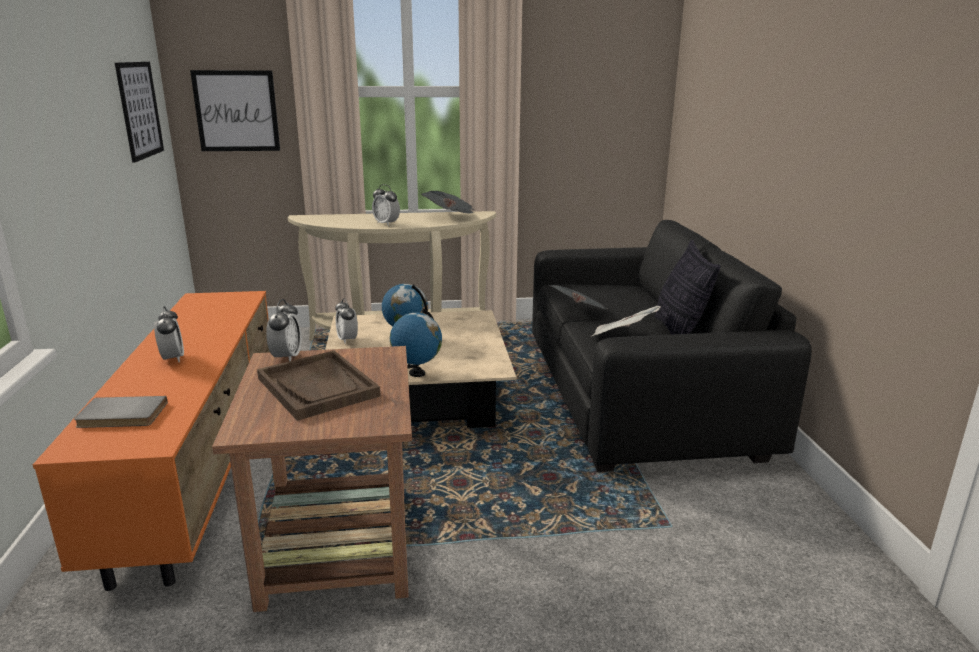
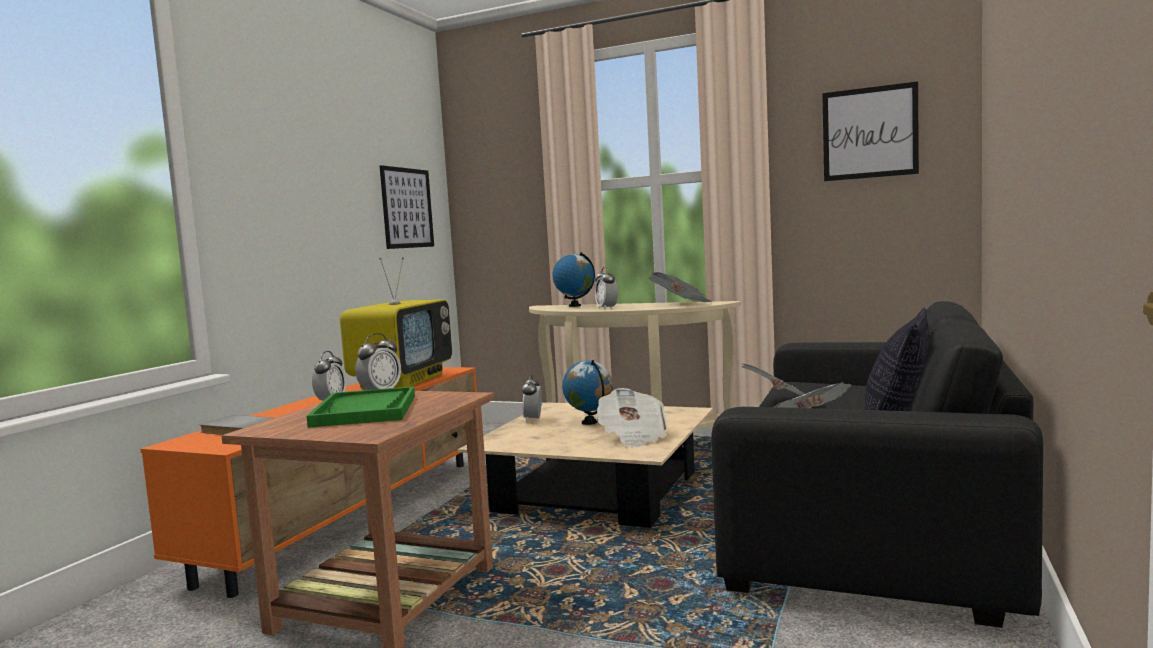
camera: 30 degrees right, 15 degrees down
(212, 319) = (402, 381): none -> television
(236, 111) = (502, 211): picture -> picture (869, 133)
(318, 387) = (365, 410): brown tray -> green tray
(417, 373) = (561, 449): globe -> globe (575, 306)
(464, 352) = (633, 437): none -> newspaper

